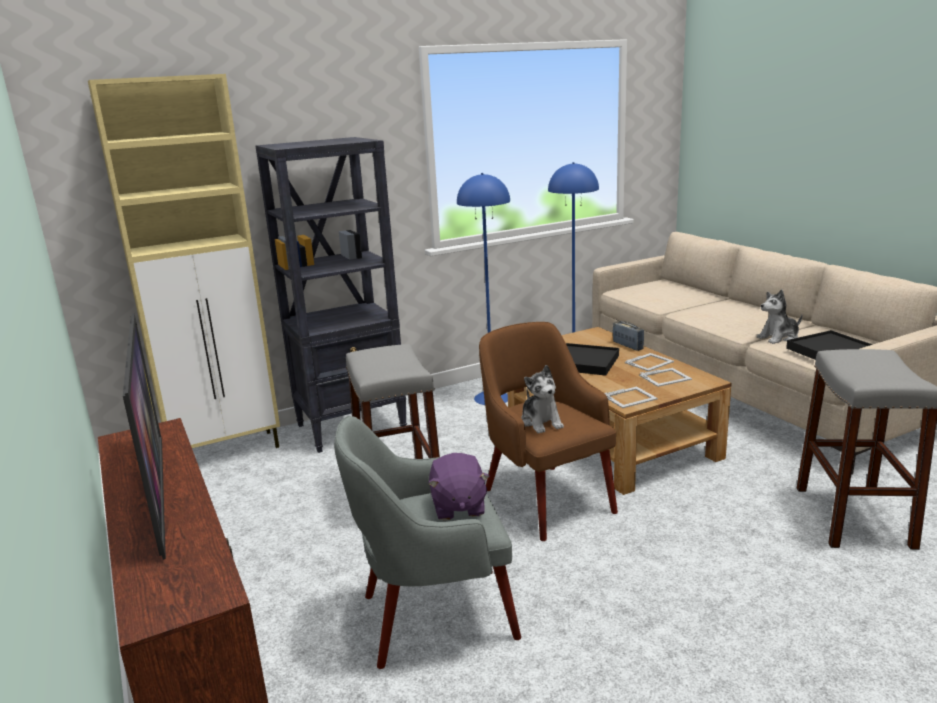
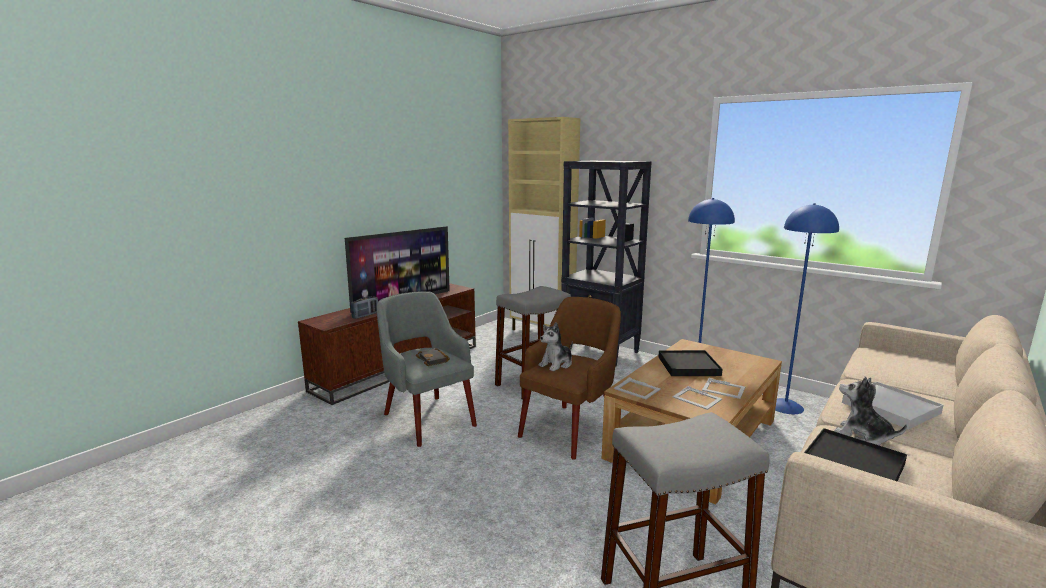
camera: 65 degrees right, 5 degrees down
(458, 506) = (434, 360): purple plush toy -> black book
(627, 346) = (751, 377): radio -> radio (365, 315)
(738, 317) = (890, 408): none -> white tray

